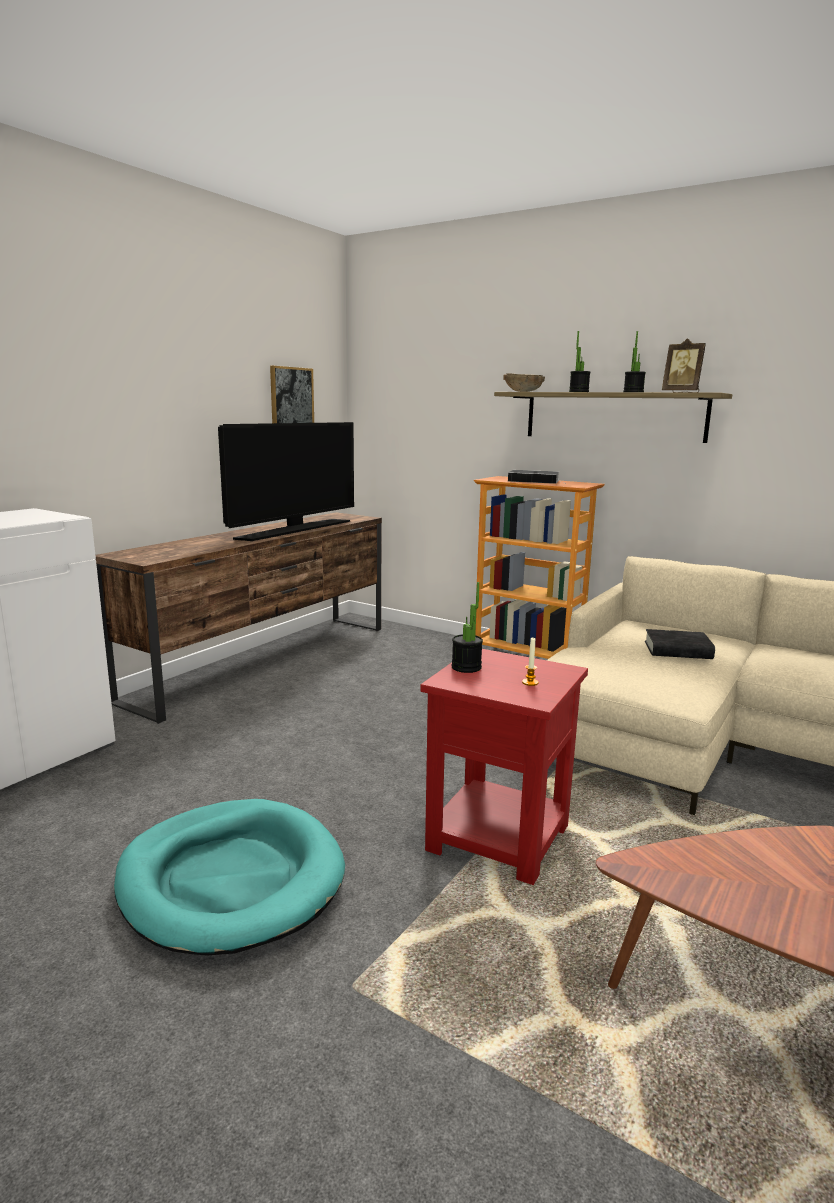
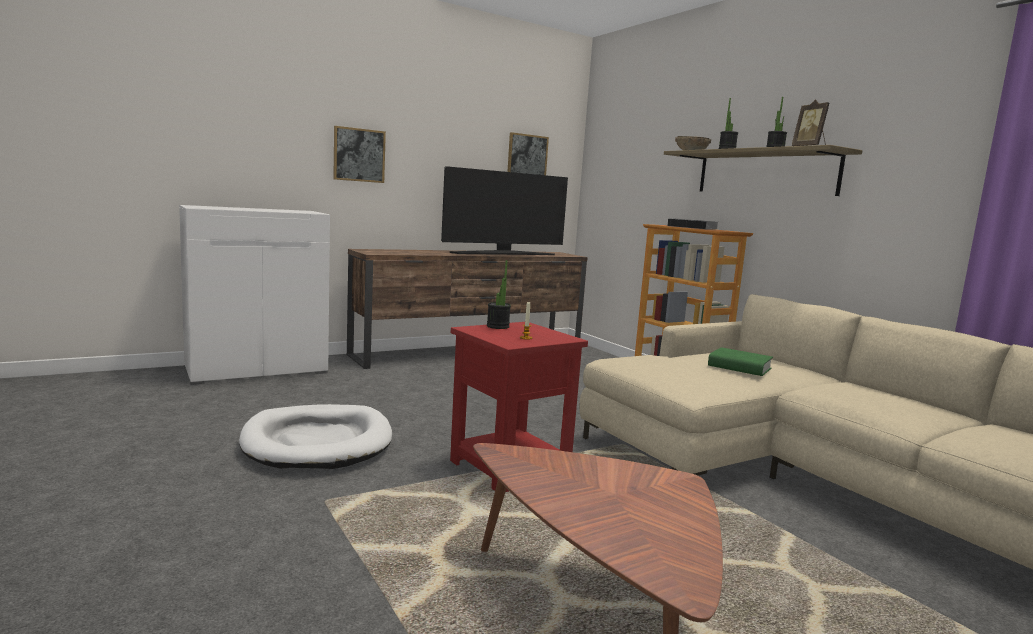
camera: 25 degrees right, 5 degrees down
(87, 414) = (359, 155): none -> picture
(231, 879) = (318, 442): turquoise dog bed -> white dog bed
(677, 650) = (739, 367): black book -> green book

